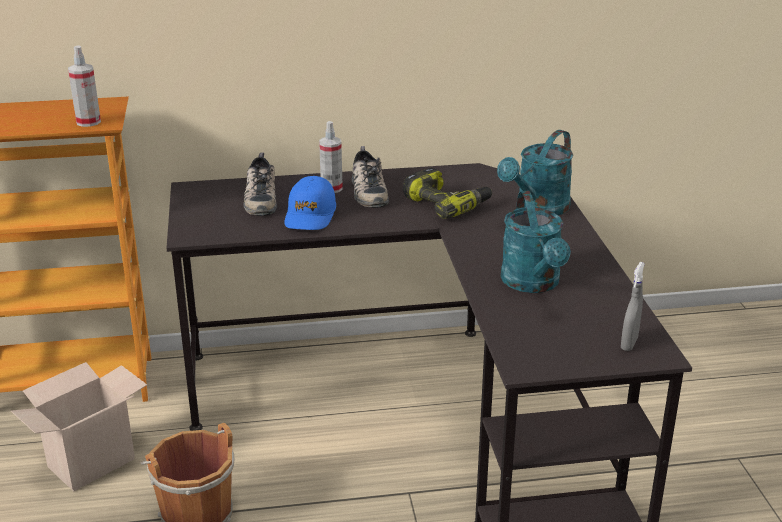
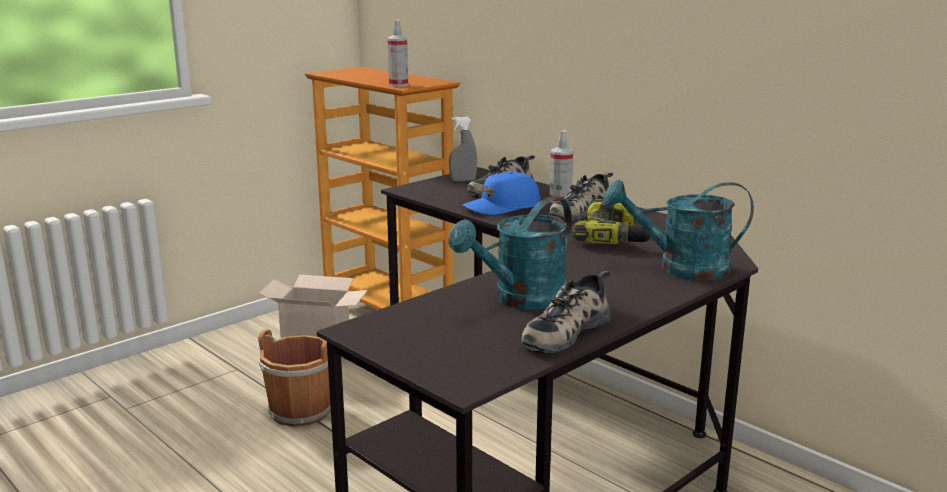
camera: 55 degrees right, 10 degrees down
(604, 289) = (565, 330): none -> shoe
(629, 343) = (466, 365): grey spray bottle -> grey spray bottle (463, 180)

